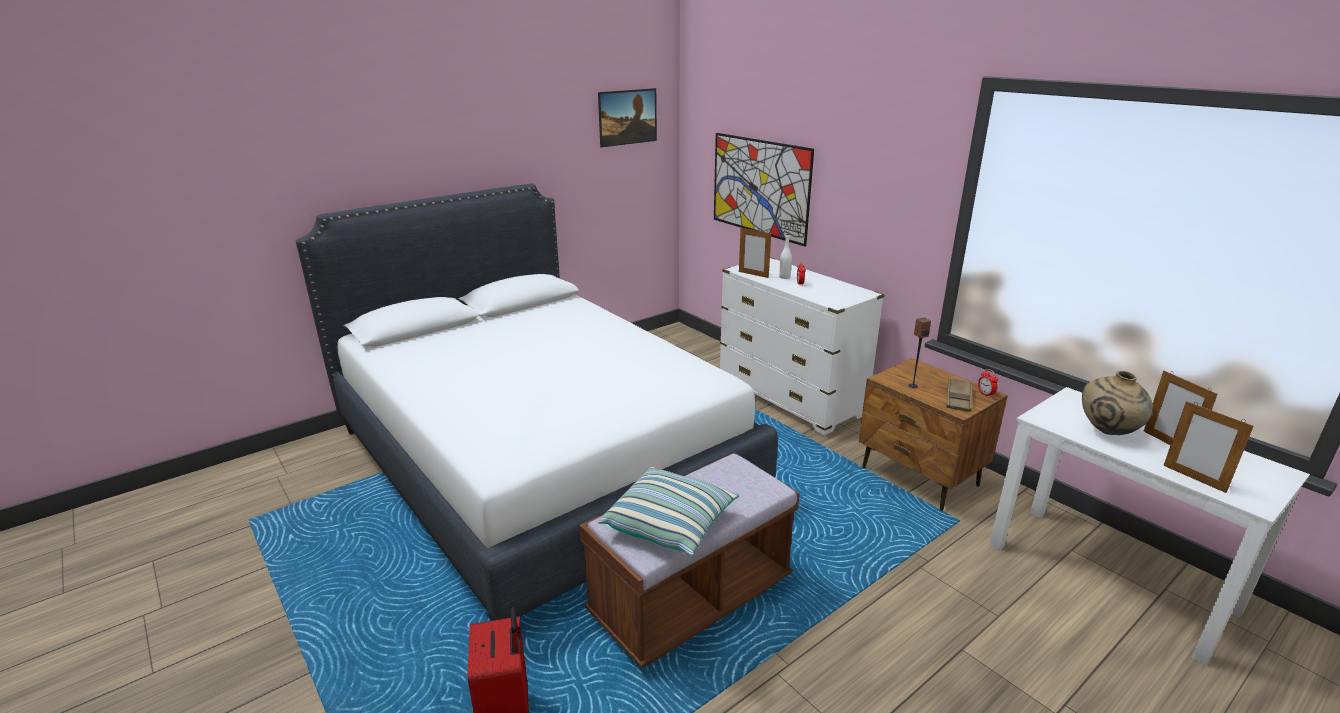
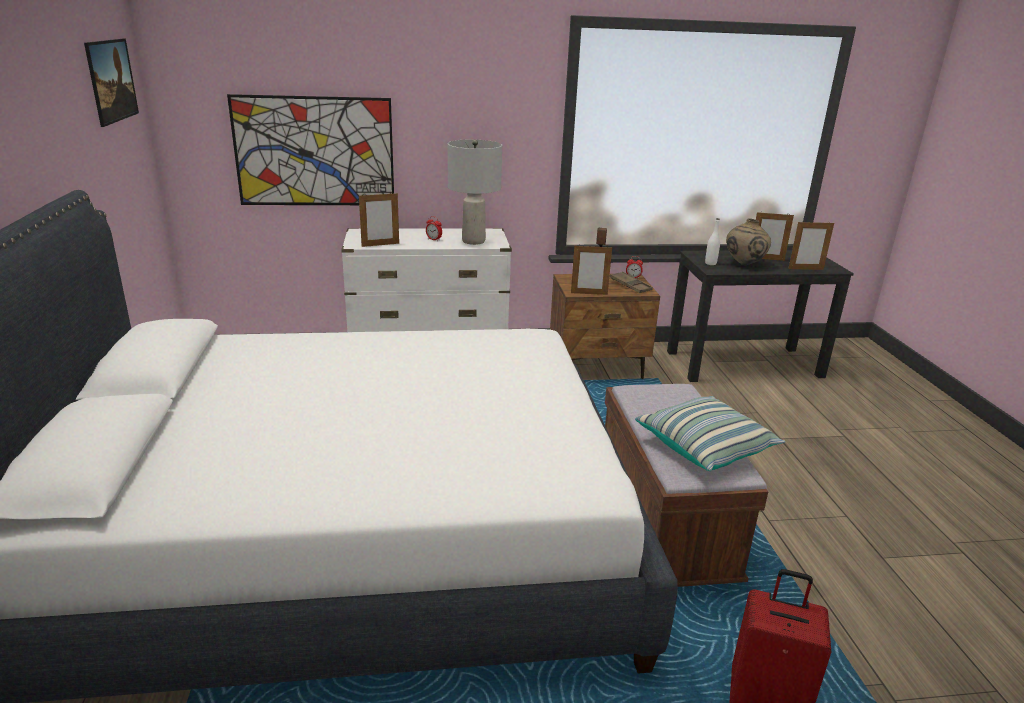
camera: 60 degrees left, 0 degrees up
(784, 277) = (408, 239): white bottle -> white bottle (710, 263)
(825, 295) = (473, 241): none -> grey table lamp
(895, 385) = (589, 293): none -> picture frame
(1109, 577) = (744, 364): white desk -> black desk

